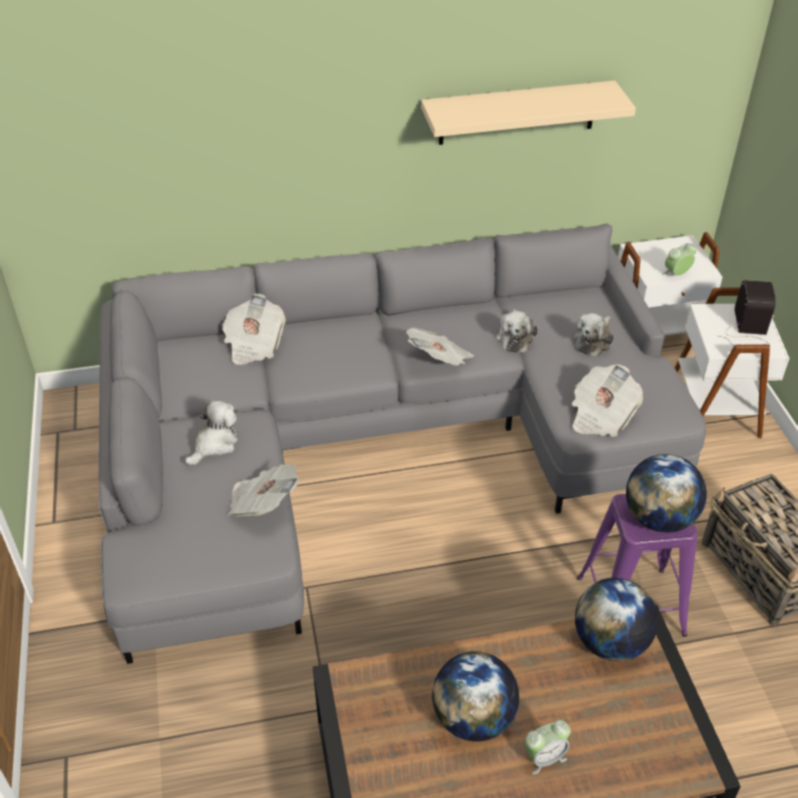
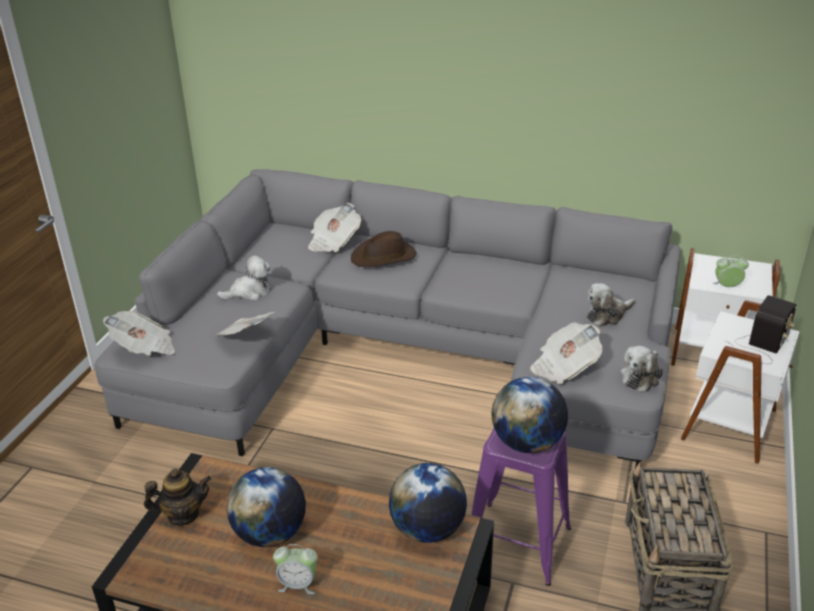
camera: 30 degrees right, 10 degrees down
(327, 346) = (384, 257): none -> brown hat
(369, 741) = (183, 515): none -> teapot
(440, 360) = (461, 289): newspaper -> newspaper (144, 348)
(514, 338) = (539, 293): plush toy -> plush toy (641, 376)
(517, 113) = (595, 99): beige shelf -> none

